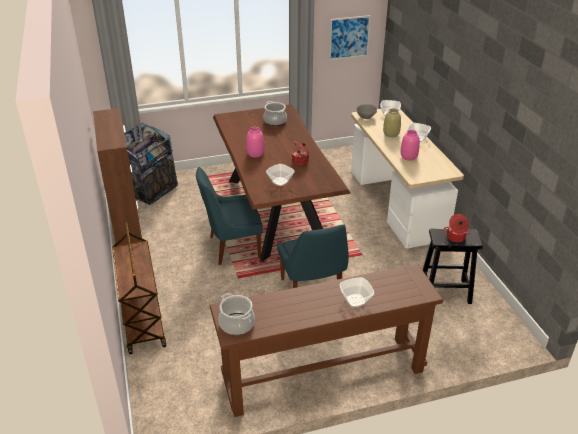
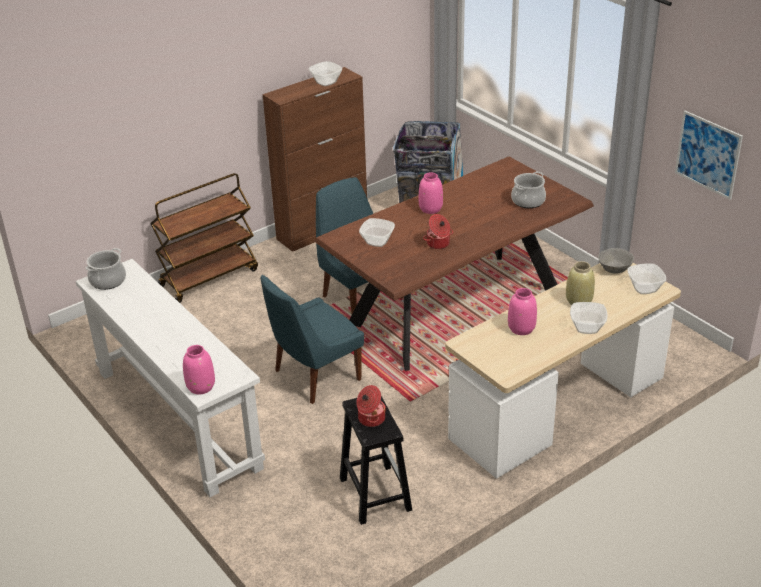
camera: 70 degrees right, 0 degrees up
(323, 374) = (177, 418): brown console table -> white console table
(356, 300) = (171, 344): bowl -> bowl (326, 82)
(418, 293) = (201, 386): none -> pink vase

